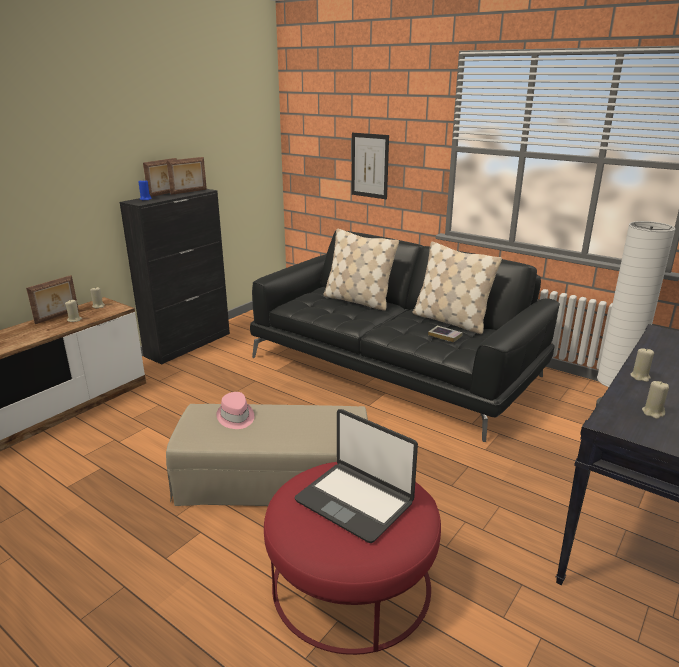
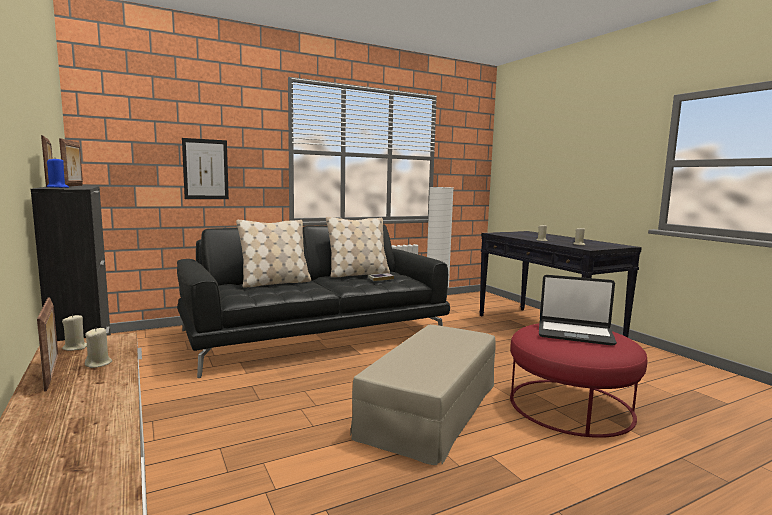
camera: 65 degrees left, 15 degrees down
(235, 417) = (408, 360): pink hat -> none
(355, 501) = (575, 333): laptop -> laptop turned 45 degrees clockwise

